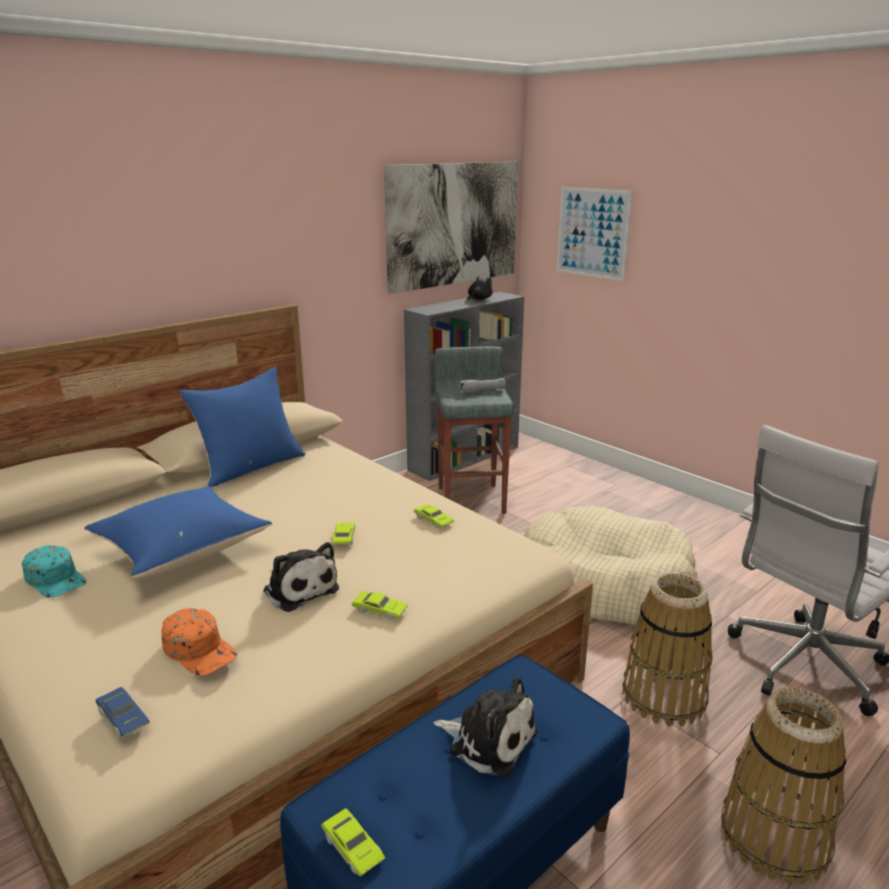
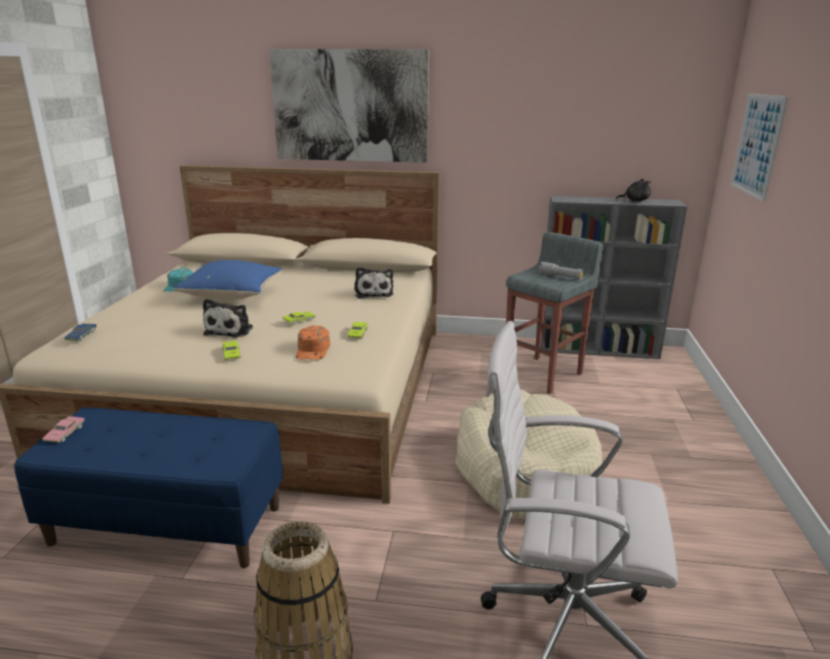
camera: 50 degrees right, 0 degrees up
(200, 649) = (143, 328): orange cap -> orange cap (313, 350)
(250, 467) = (347, 274): blue pillow -> none
(353, 847) = (64, 433): green toy car -> pink toy car
(453, 224) = (623, 125): picture -> picture (350, 106)
(488, 739) = (177, 440): plush toy -> plush toy (373, 293)
(664, 697) = (413, 549): basket -> none

